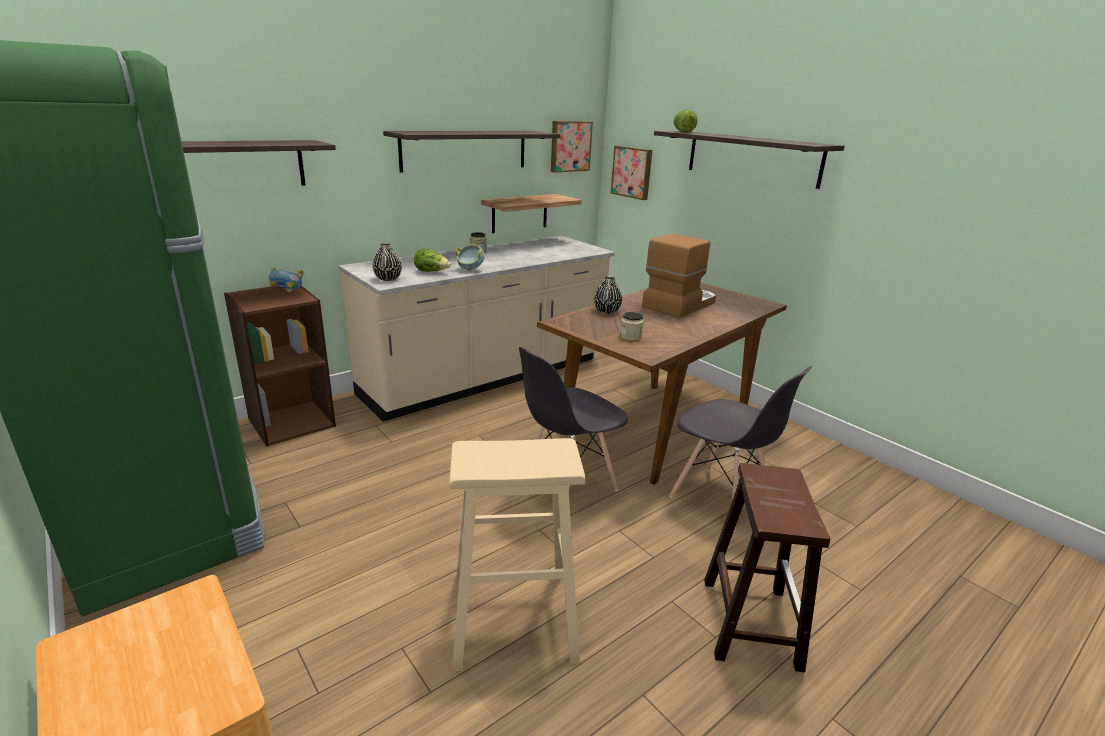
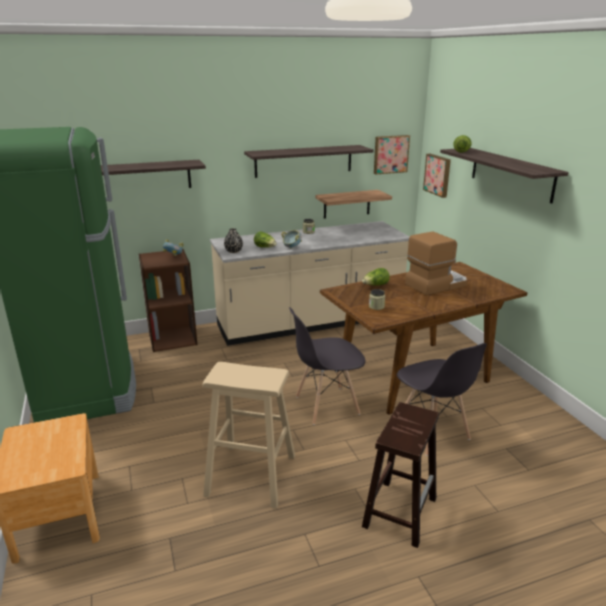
camera: 20 degrees right, 0 degrees up
(607, 311) = (375, 285): black vase -> lettuce

